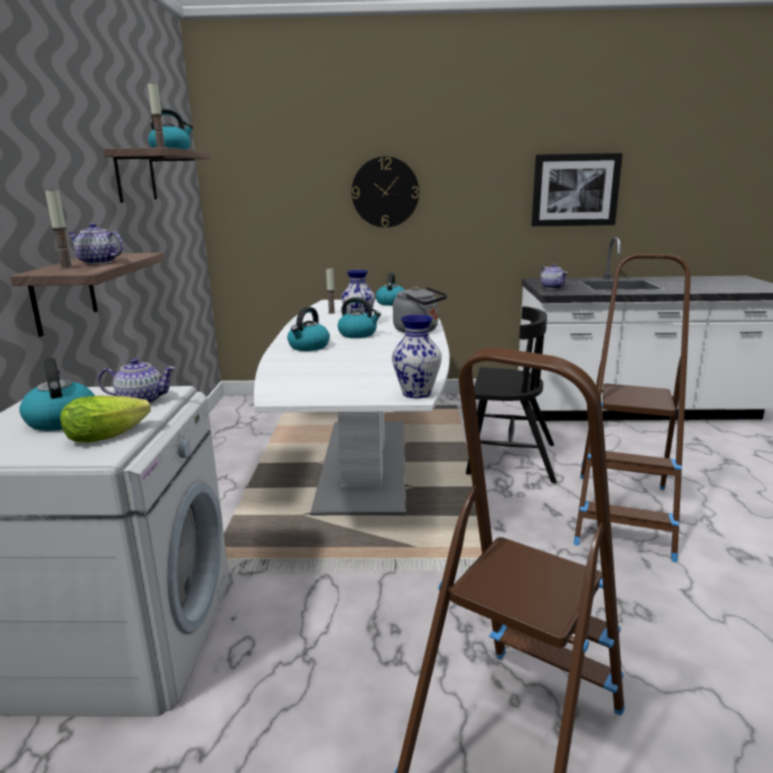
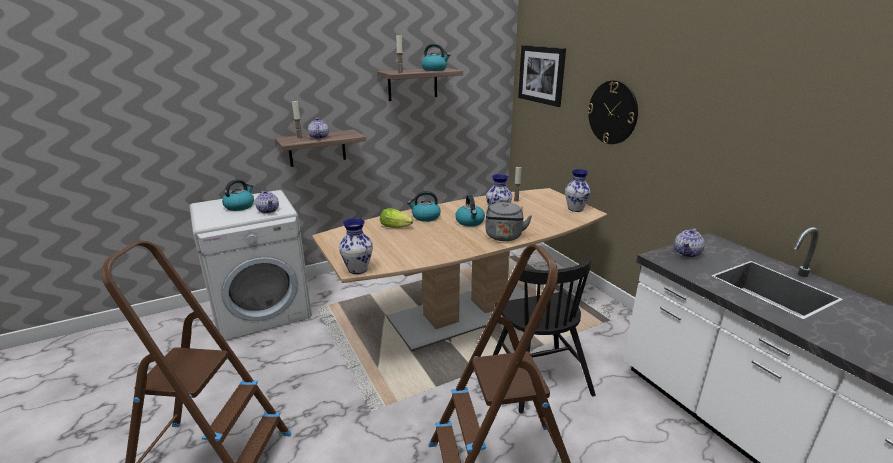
camera: 60 degrees right, 5 degrees up
(111, 434) = (226, 219): lettuce -> lettuce (397, 227)
(364, 463) = (465, 313): white dining table -> brown dining table
(391, 303) = (575, 209): kettle -> vase
(575, 190) = (797, 153): picture -> picture (541, 75)

